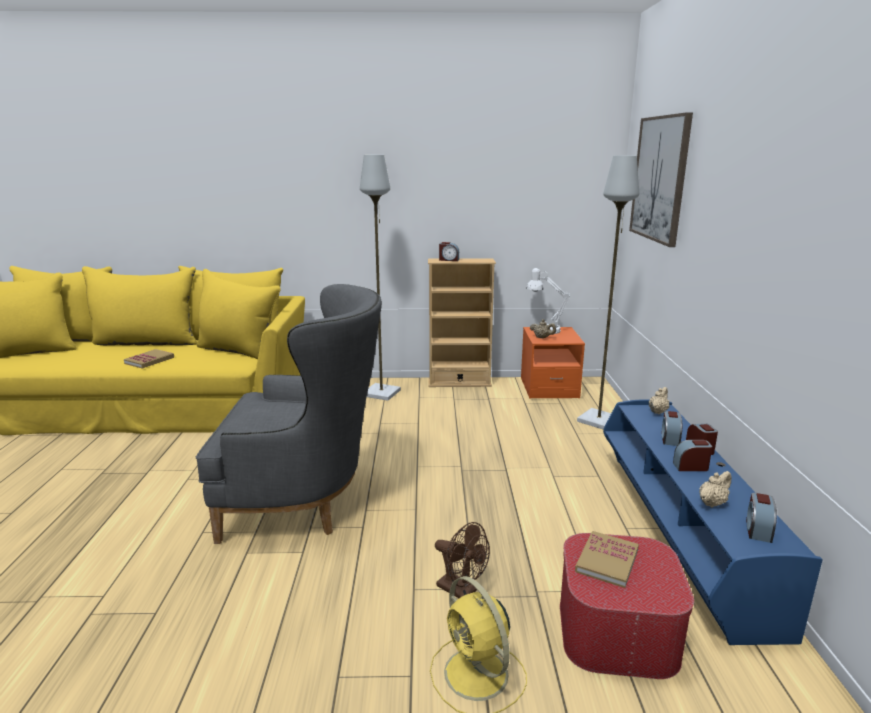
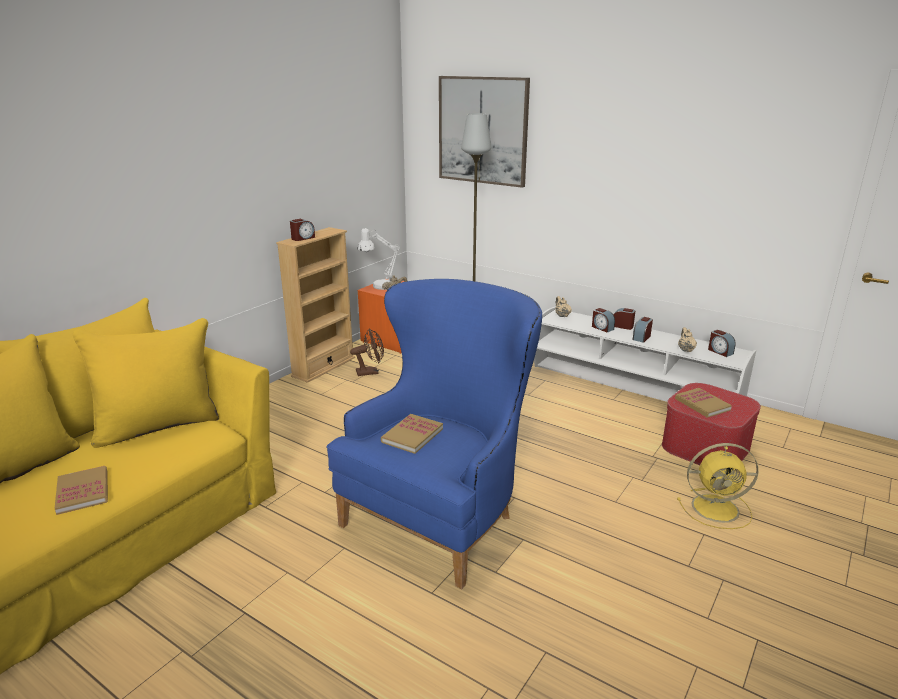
camera: 55 degrees left, 5 degrees up
(274, 409) = (412, 435): none -> book
(305, 501) = (442, 515): grey armchair -> blue armchair
(382, 393) = (281, 408): grey floor lamp -> none
(461, 591) = (632, 483): brown fan -> brown fan (370, 372)
(678, 532) = (632, 387): blue tv stand -> white tv stand

